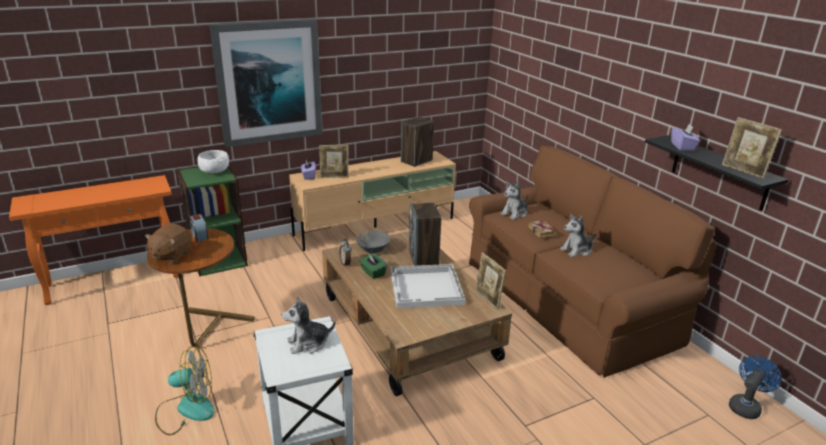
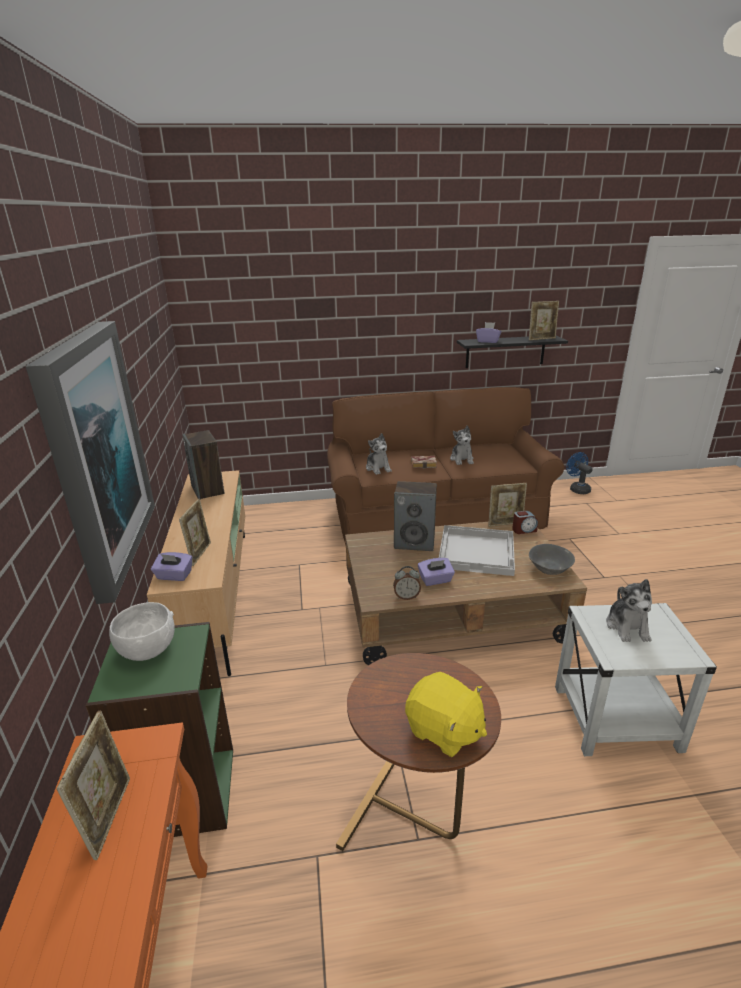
camera: 70 degrees left, 0 degrees up
(124, 190) = (109, 816): none -> picture frame
(171, 255) = (444, 730): brown plush toy -> yellow plush toy
(186, 409) = (598, 852): fan -> none
(199, 235) = (379, 692): alarm clock -> alarm clock (524, 530)
(373, 249) = (379, 571): grey bowl -> grey bowl (549, 568)
(373, 273) = (435, 580): green tissue box -> purple tissue box

